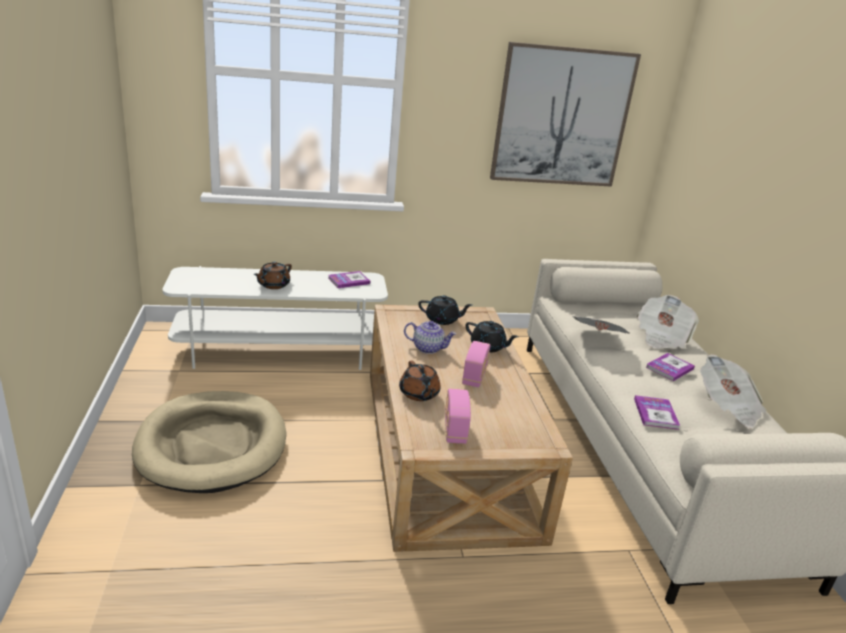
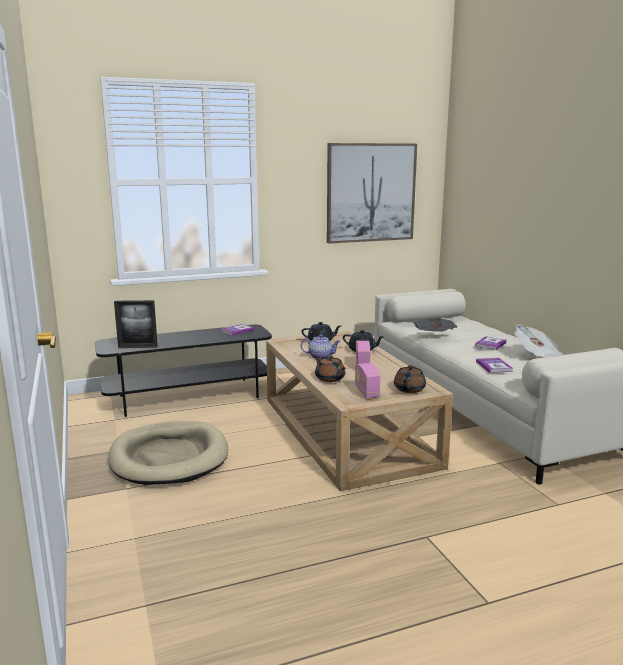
camera: 10 degrees left, 10 degrees down
(215, 288) = (138, 347): none -> picture frame
(273, 285) = (181, 340): brown teapot -> brown teapot (409, 389)
(280, 351) = (189, 397): white tv stand -> black tv stand
(662, 337) = (476, 330): newspaper -> none

